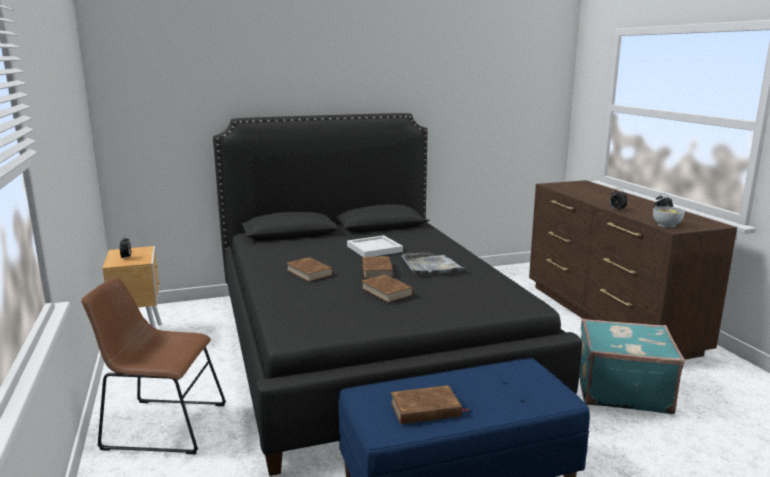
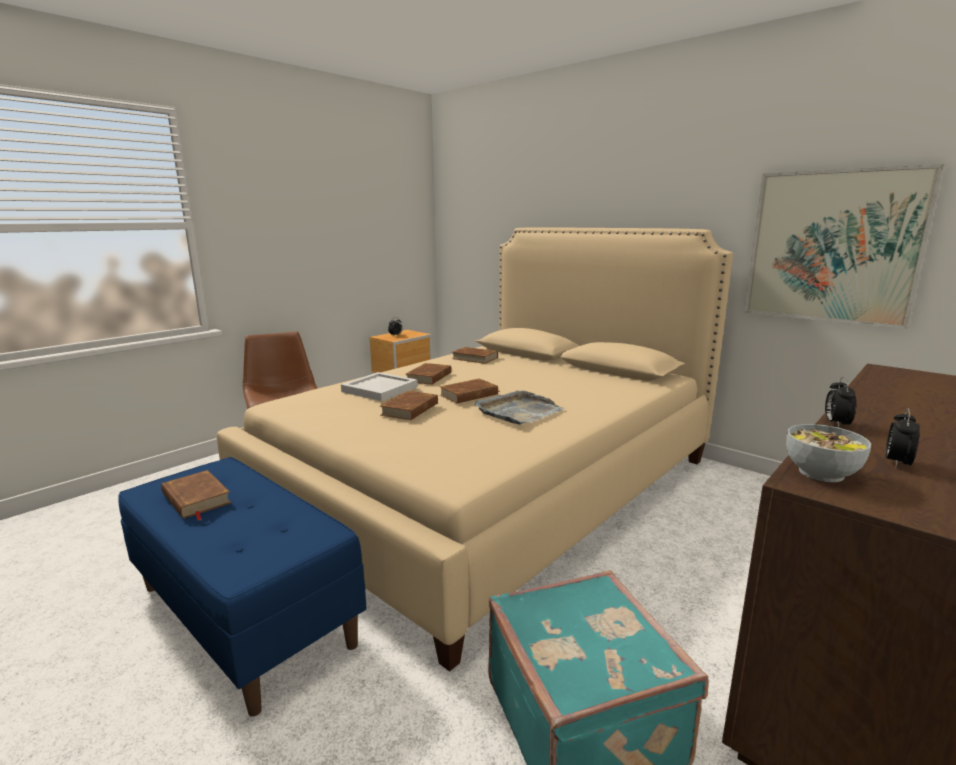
camera: 60 degrees right, 0 degrees up
(278, 250) = (474, 358): none -> brown book
(366, 345) = (489, 483): black bed -> beige bed
(374, 249) = (534, 382): white tray -> white tray (378, 389)
(474, 120) = (833, 247): none -> picture

